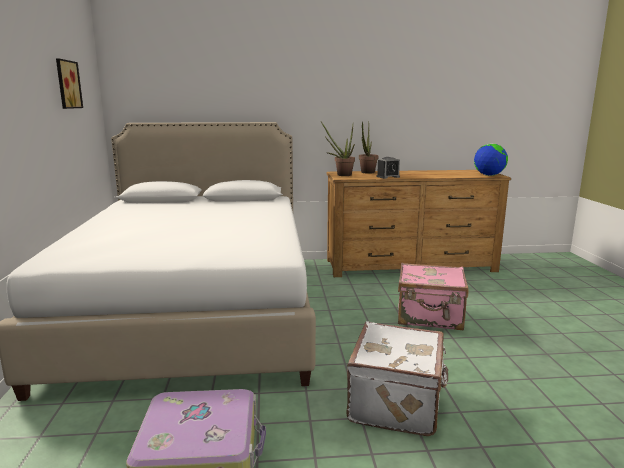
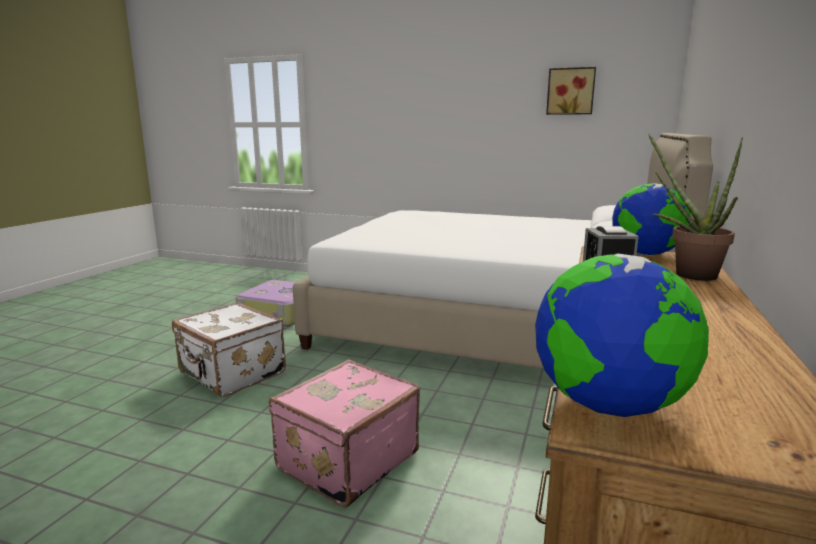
camera: 115 degrees right, 0 degrees up
(341, 175) = (646, 254): potted plant -> globe

